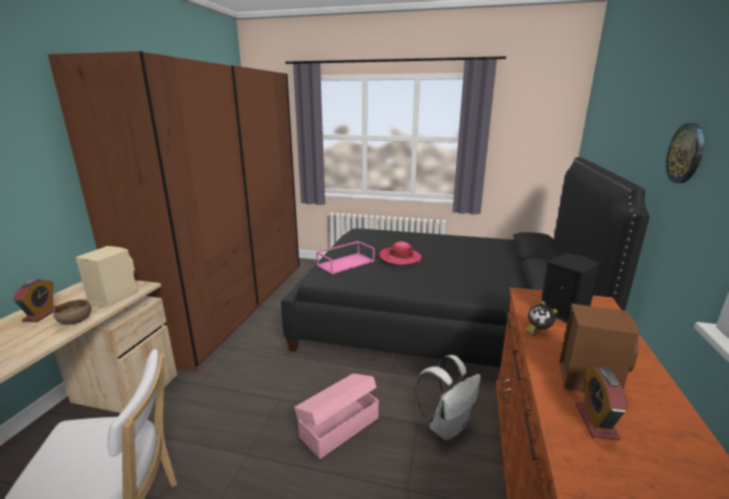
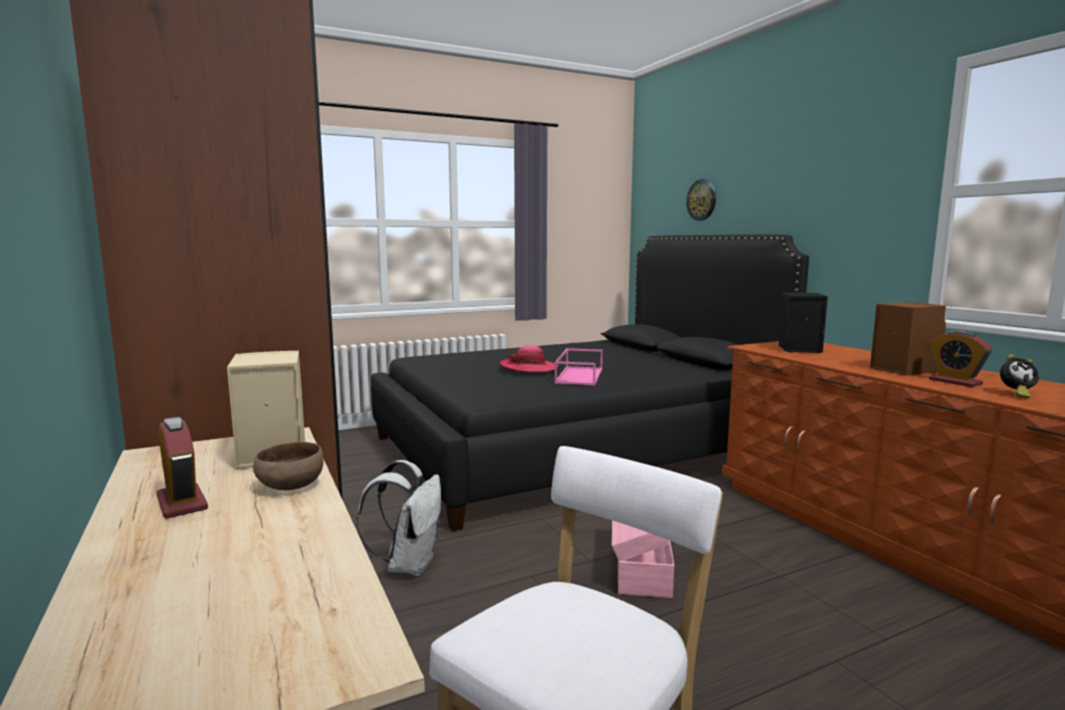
camera: 40 degrees left, 10 degrees down
(346, 263) = (477, 383): pink tray -> pink tray (578, 375)
(447, 426) = (728, 521): white backpack -> white backpack (409, 564)
(537, 330) = (814, 359): alarm clock -> alarm clock (1015, 394)
(686, 153) = (831, 196): wall clock -> wall clock (702, 200)

